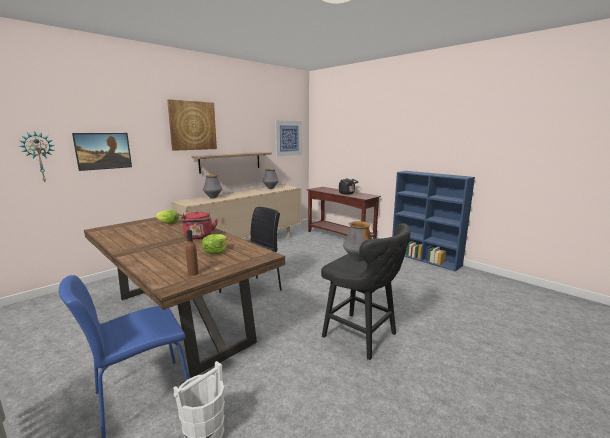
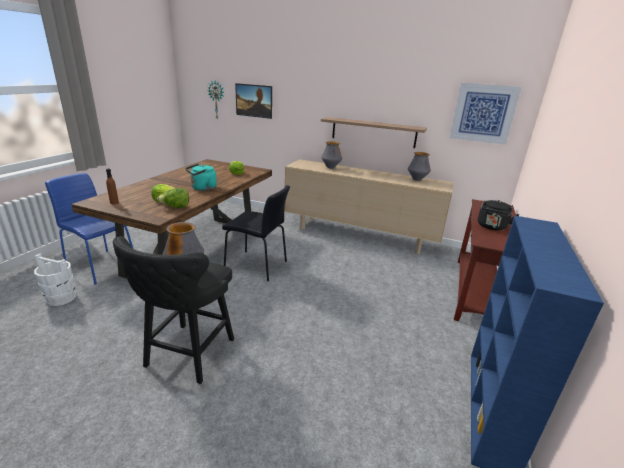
camera: 65 degrees right, 10 degrees up
(192, 125) = (333, 83): picture -> none
(199, 237) = (202, 188): red kettle -> turquoise kettle
(244, 248) = (175, 207): none -> lettuce

